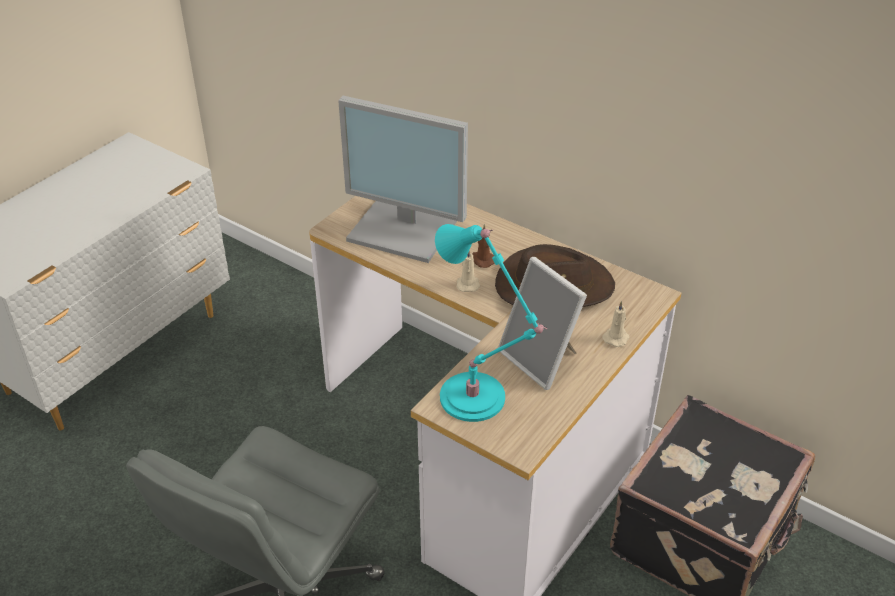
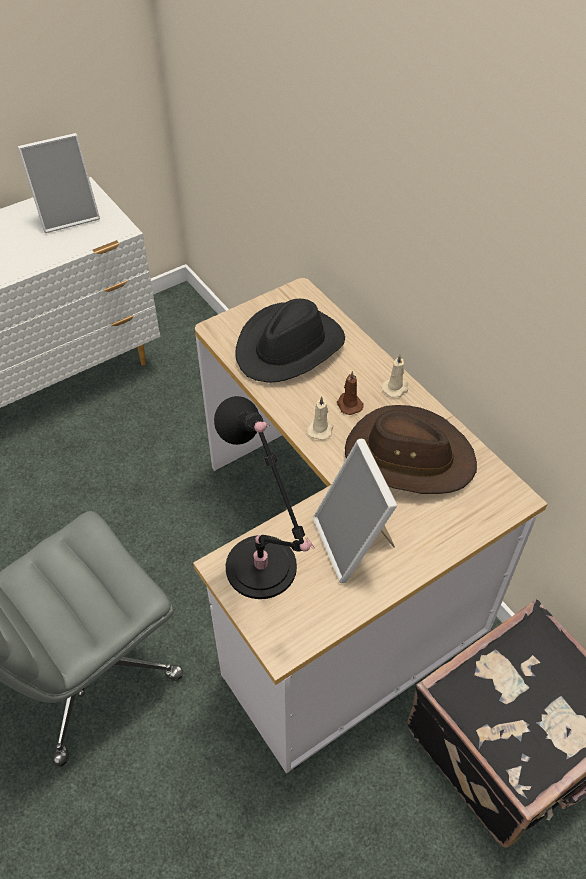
camera: 20 degrees right, 10 degrees up
(125, 169) = (68, 215): none -> picture frame
(406, 228) = (290, 347): monitor -> black hat
(477, 400) = (264, 572): turquoise table lamp -> black table lamp
(616, 337) = (447, 540): beige candle -> beige candle (396, 388)

